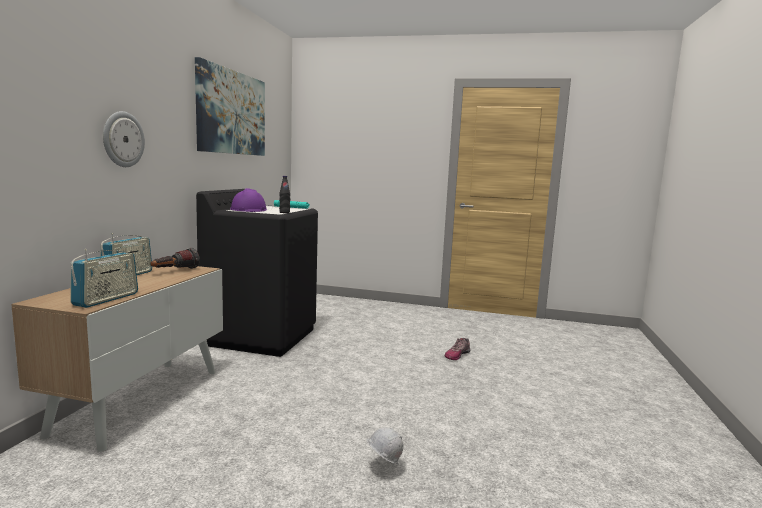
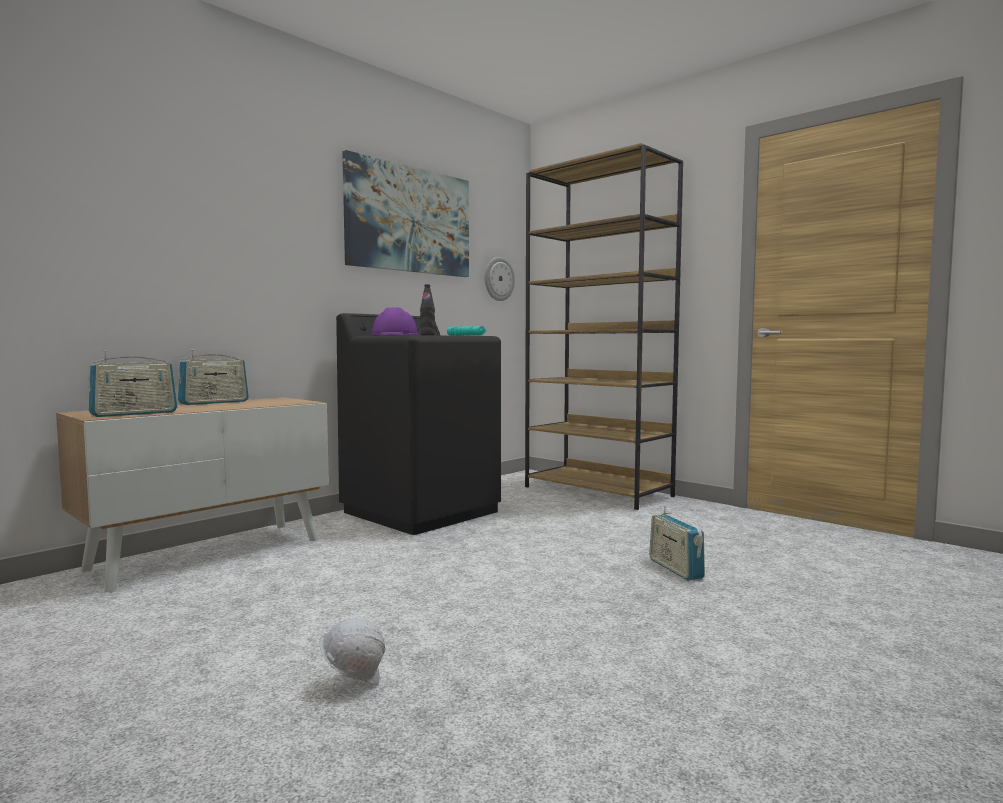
camera: 30 degrees right, 5 degrees down
(123, 139) = (223, 245): wall clock -> wall clock (498, 279)
(174, 271) = (269, 402): flashlight -> none
(356, 305) = (598, 491): none -> brown bookcase
(457, 355) = (675, 569): shoe -> radio

